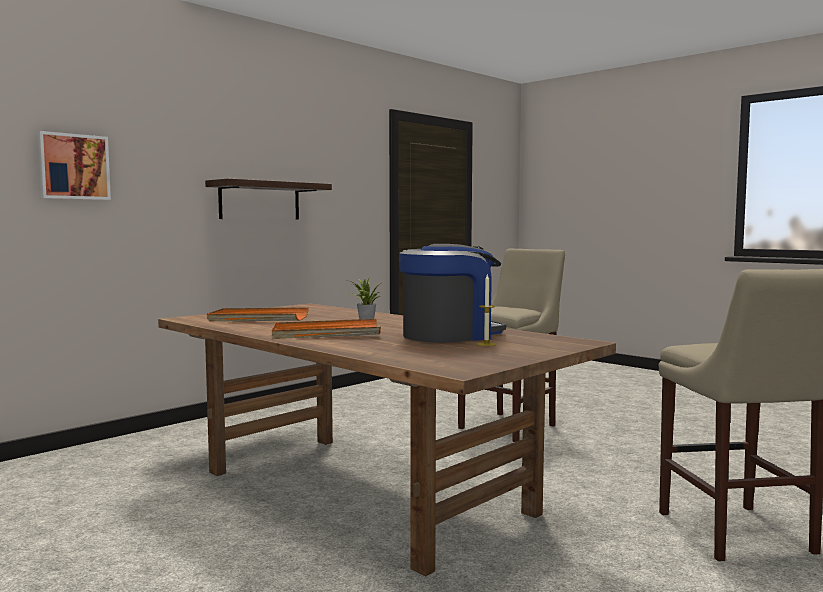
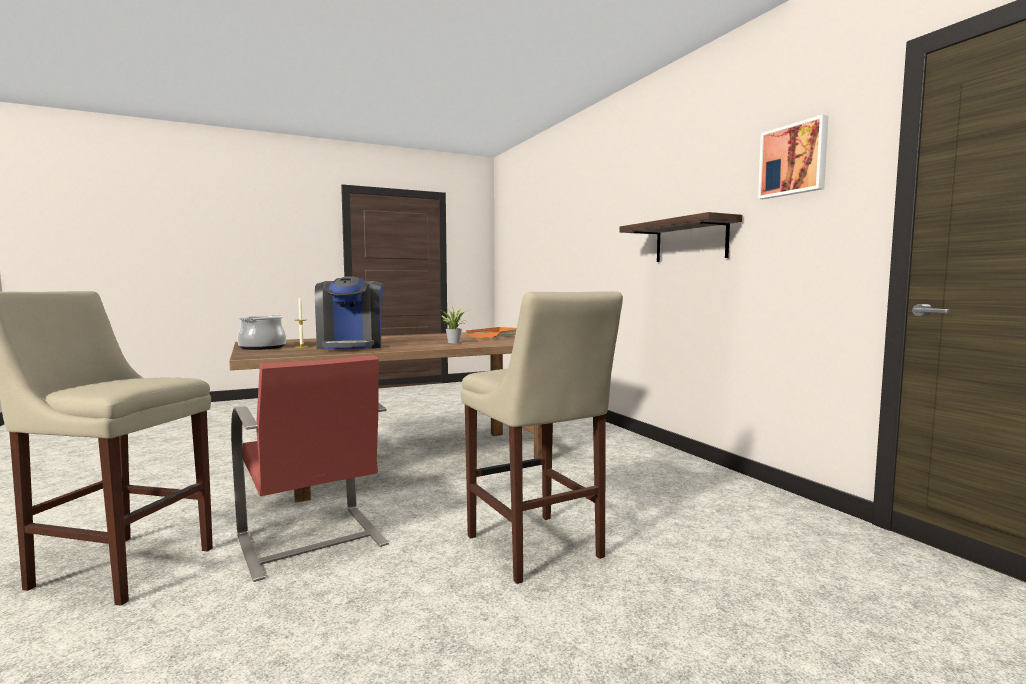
camera: 110 degrees right, 0 degrees up
(73, 167) = (587, 232): picture -> picture (793, 160)
(326, 333) = (407, 338): orange tray -> none
(515, 353) = (262, 347): none -> cooking pot
(593, 482) = (311, 541): none -> red chair

